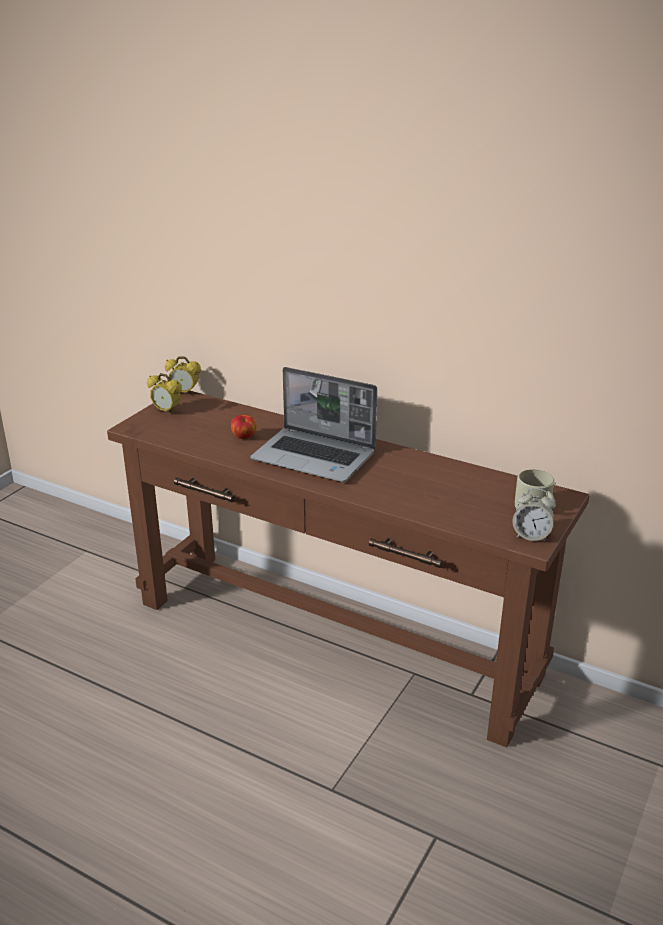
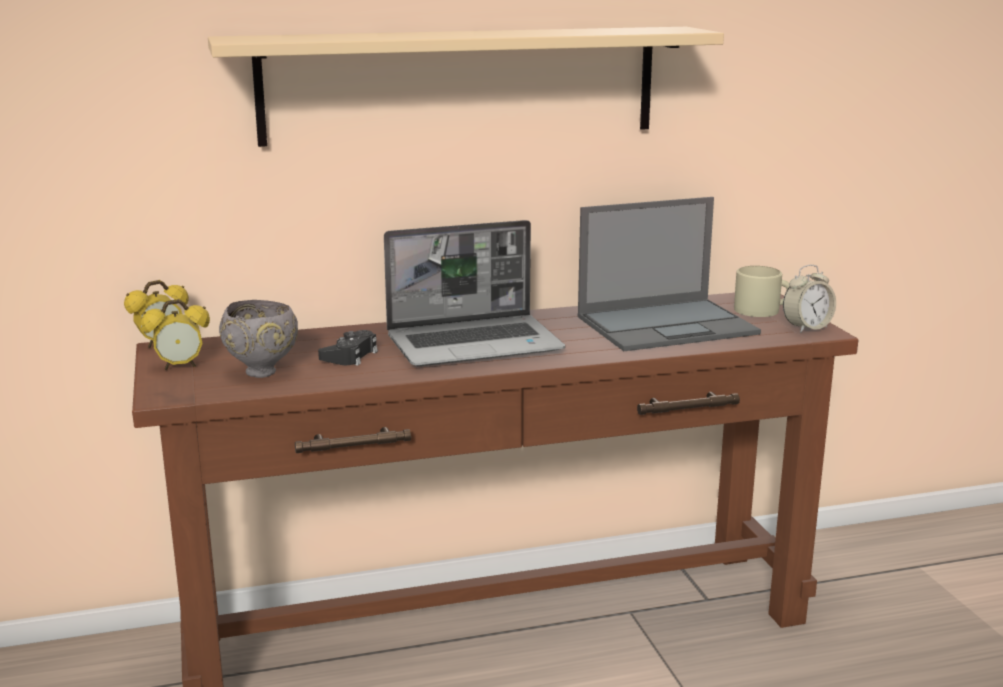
camera: 45 degrees left, 10 degrees down
(190, 431) = (263, 372): none -> grey bowl
(244, 437) = (350, 355): apple -> black game controller
(362, 278) = (460, 84): none -> beige shelf
(448, 492) = (668, 325): none -> laptop

